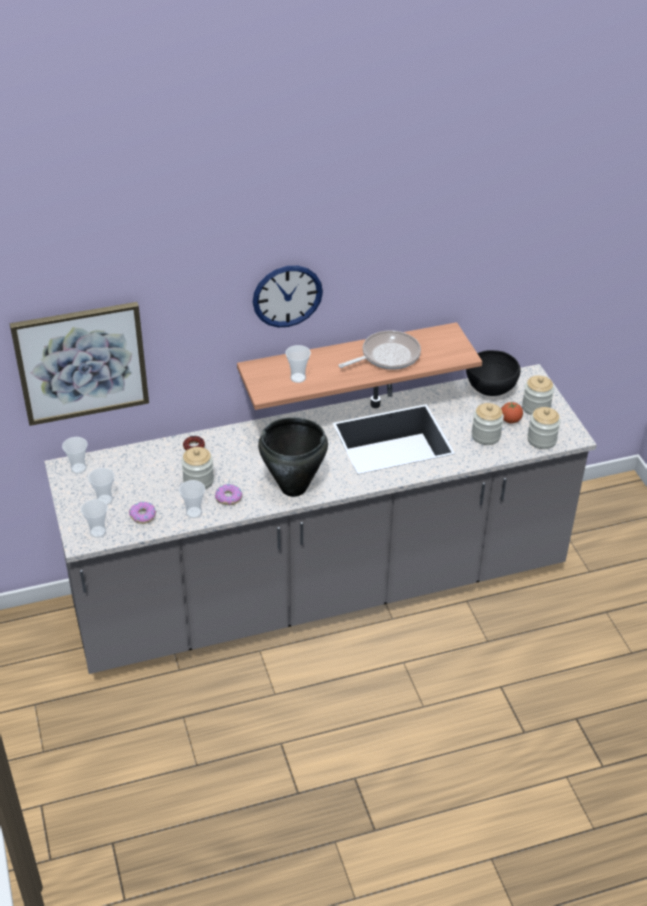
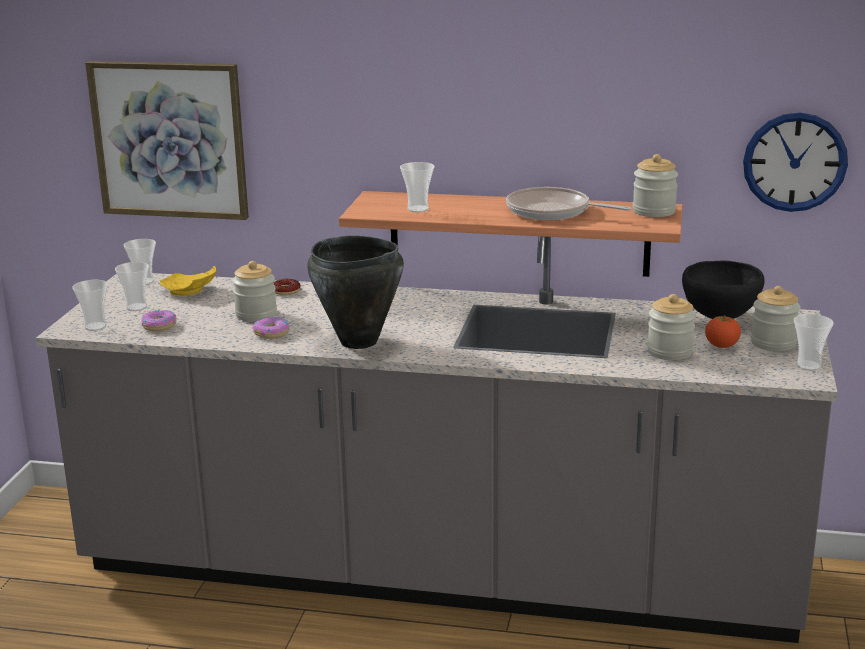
camera: 30 degrees right, 20 degrees down
(125, 469) = (190, 291): none -> yellow plate
(194, 512) = (217, 335): cup -> cup (808, 366)
(287, 296) = (430, 100): wall clock -> wall clock (794, 162)
(387, 356) = (553, 212): frying pan -> frying pan turned 150 degrees counterclockwise
(541, 440) = (751, 371): jar -> jar (654, 211)

